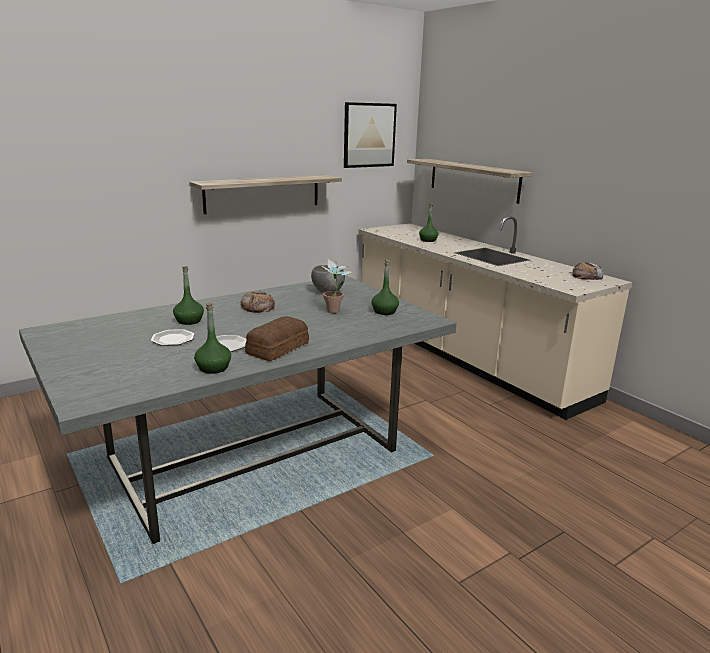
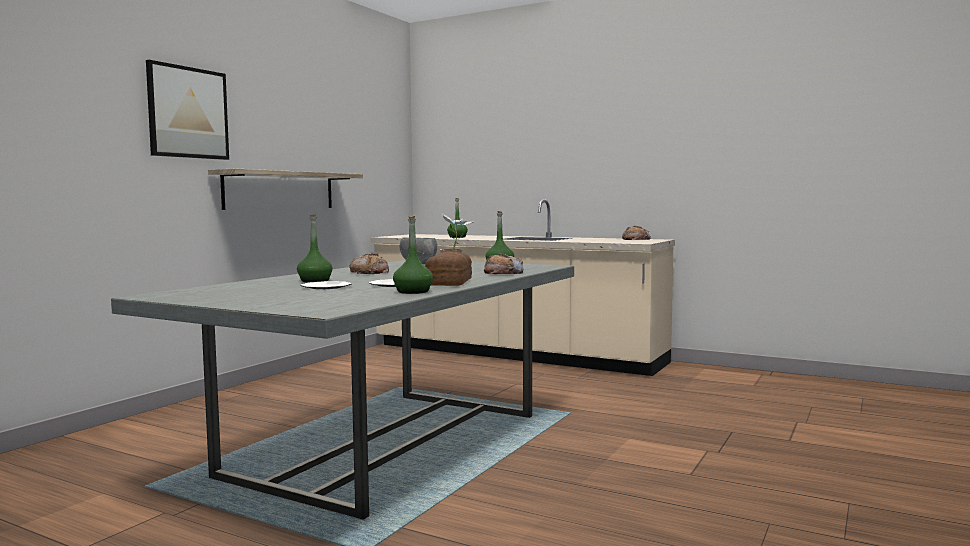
camera: 25 degrees left, 15 degrees down
(359, 332) = (503, 273): none -> bread
(369, 135) = (373, 137): picture -> picture (188, 112)
(473, 180) = (489, 176): shelf -> none

